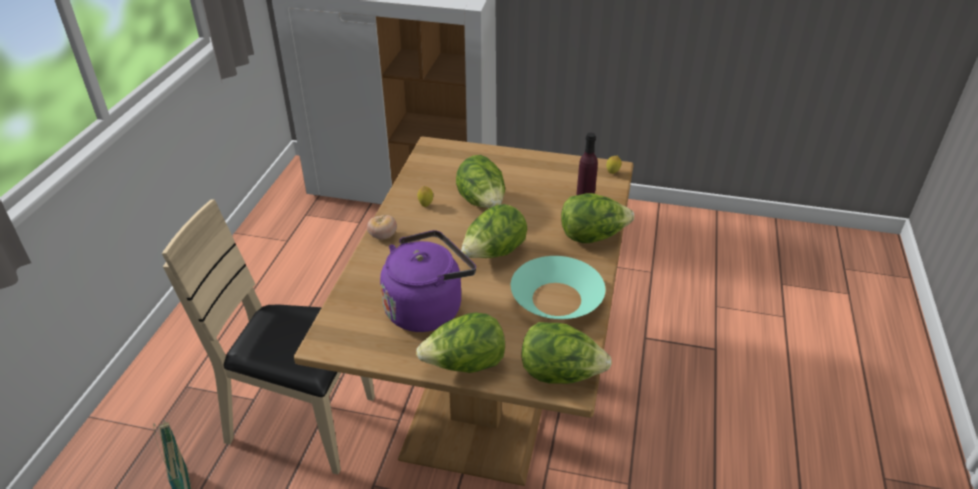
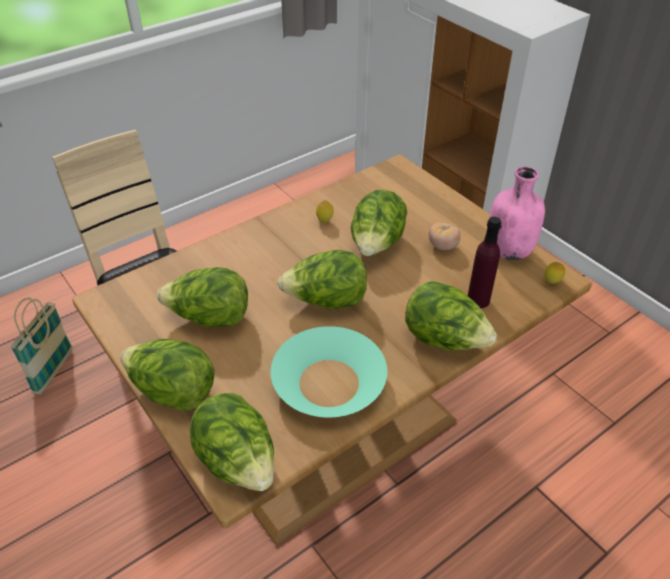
camera: 40 degrees right, 5 degrees up
(383, 236) = (255, 231): tomato -> tomato (442, 246)
(427, 308) = (209, 318): purple kettle -> lettuce
(567, 166) = (508, 250): none -> pink bottle

